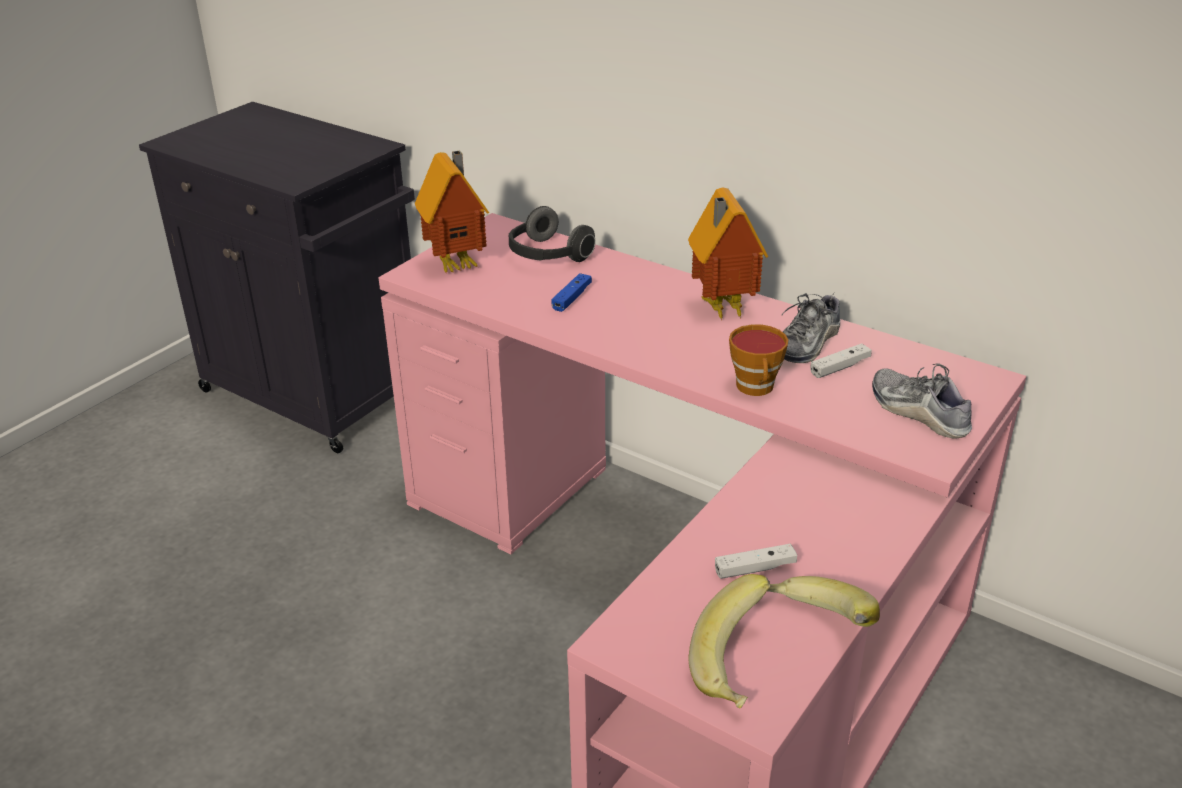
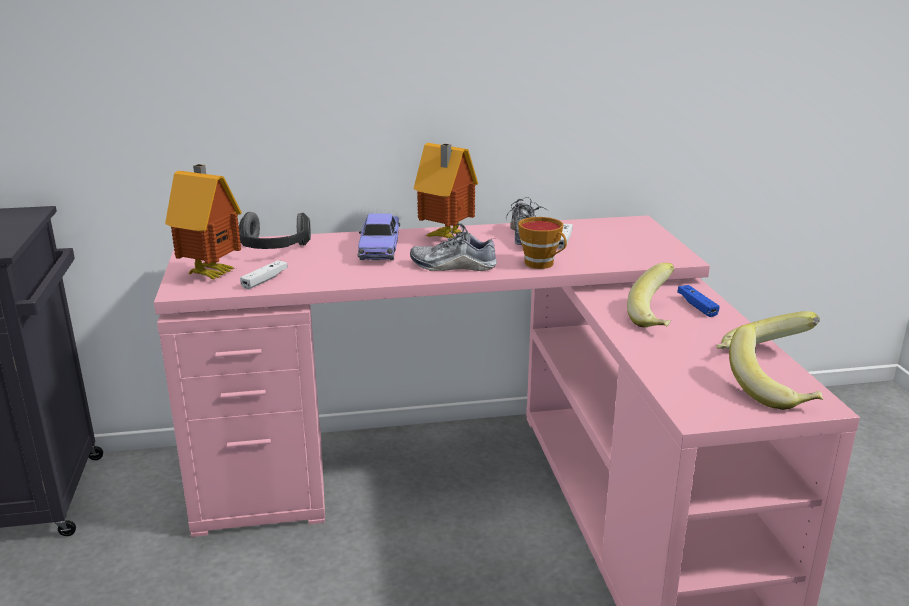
camera: 45 degrees left, 10 degrees down
(572, 298) = (339, 263): blue game controller -> blue game controller (697, 306)
(637, 295) = (379, 248): none -> toy car
(755, 568) = (688, 347): white game controller -> white game controller (265, 280)
(793, 517) = (657, 318): none -> banana
(918, 412) = (638, 244): shoe -> shoe (453, 266)

